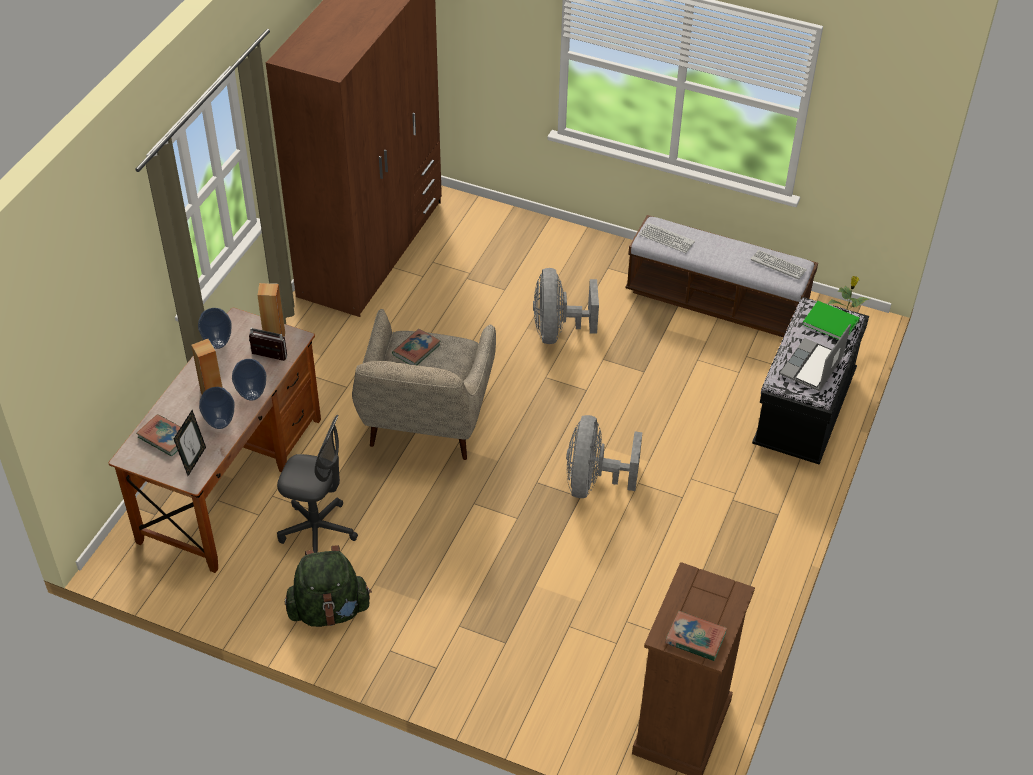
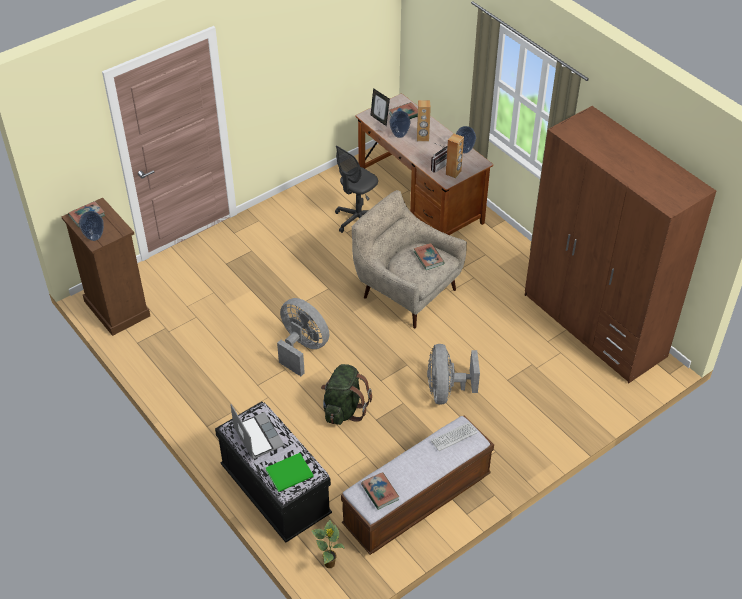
camera: 120 degrees right, 0 degrees up
(252, 395) = (412, 152): vase -> vase (94, 237)
(329, 610) = (301, 207): green backpack -> green backpack (344, 409)
(558, 331) = (446, 391): grey fan -> grey fan turned 120 degrees counterclockwise
(778, 265) = (380, 492): keyboard -> book

